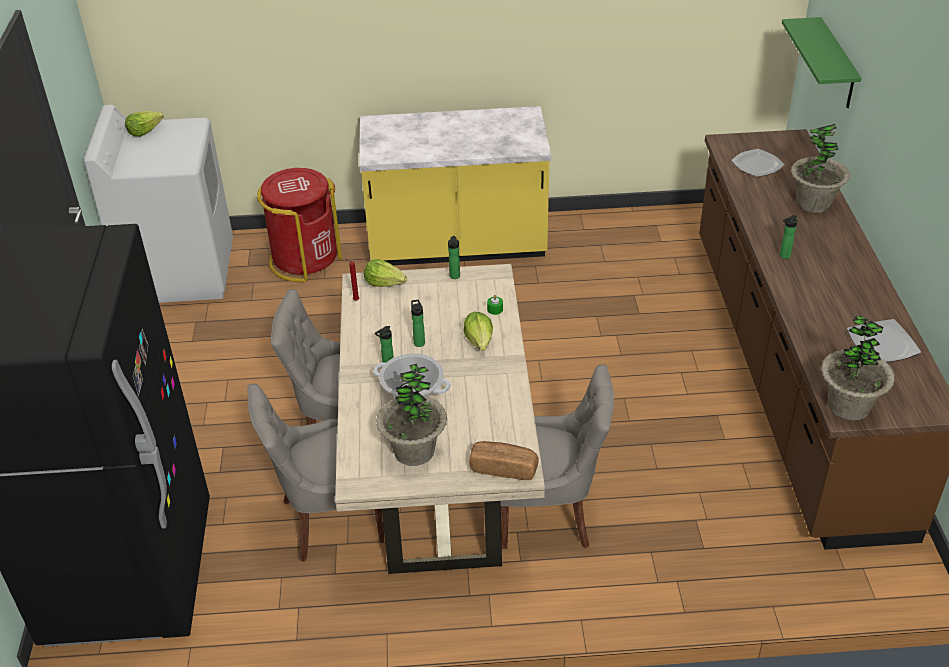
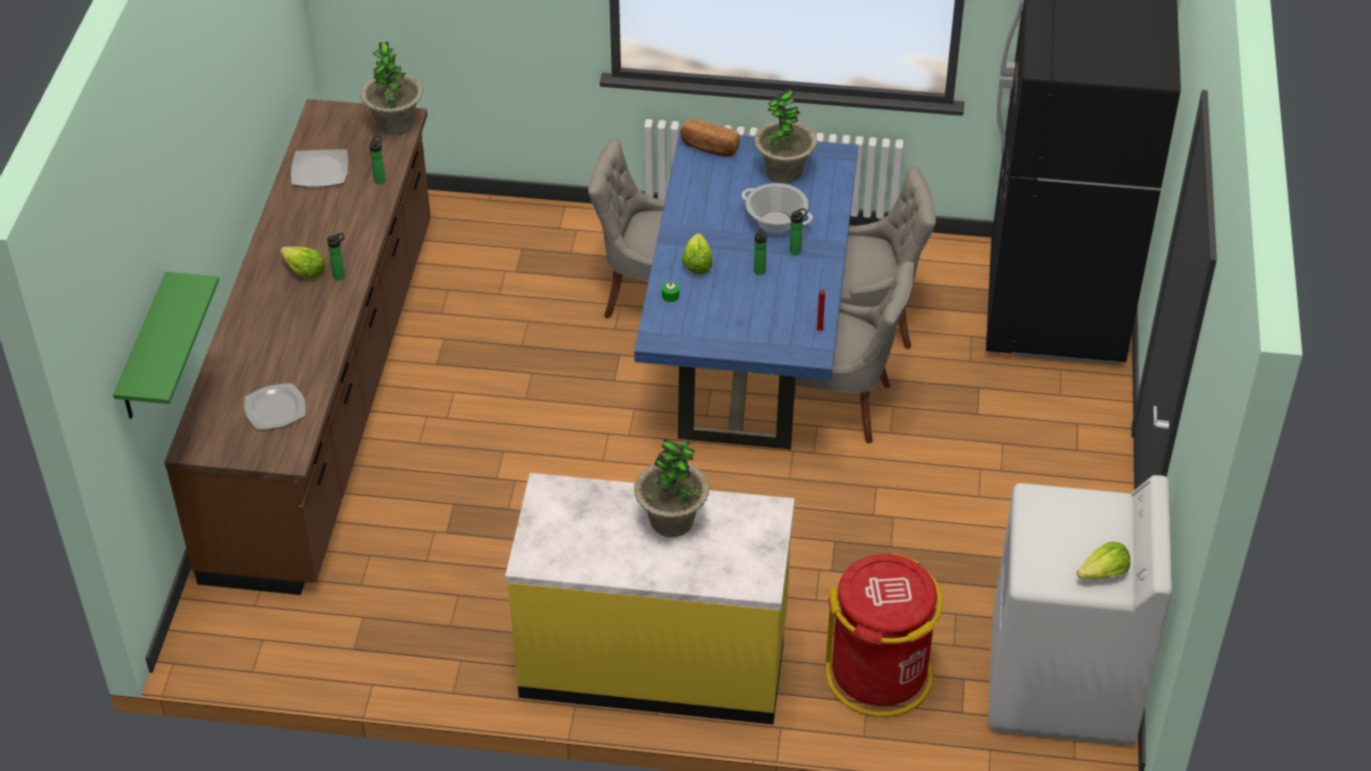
camera: 170 degrees left, 5 degrees up
(385, 283) = (784, 347): lettuce -> lettuce (304, 271)
(440, 473) = (747, 350): beige dining table -> blue dining table
(454, 277) = (703, 342): bottle -> bottle (380, 179)
(813, 203) = (253, 338): potted plant -> potted plant (671, 521)

